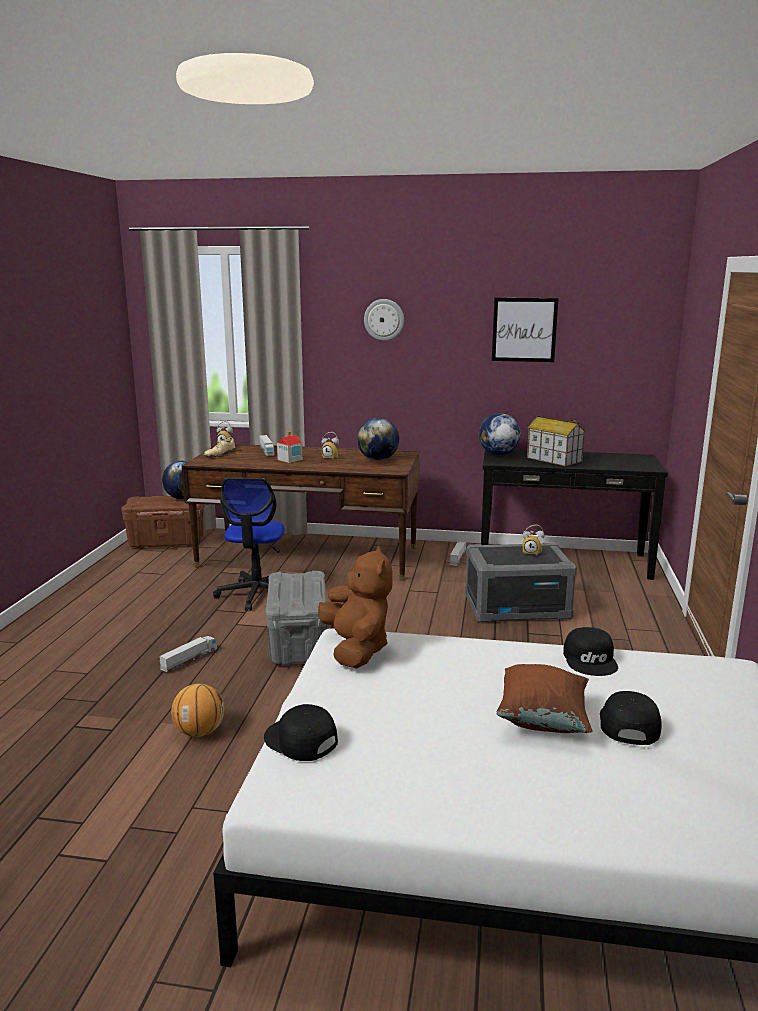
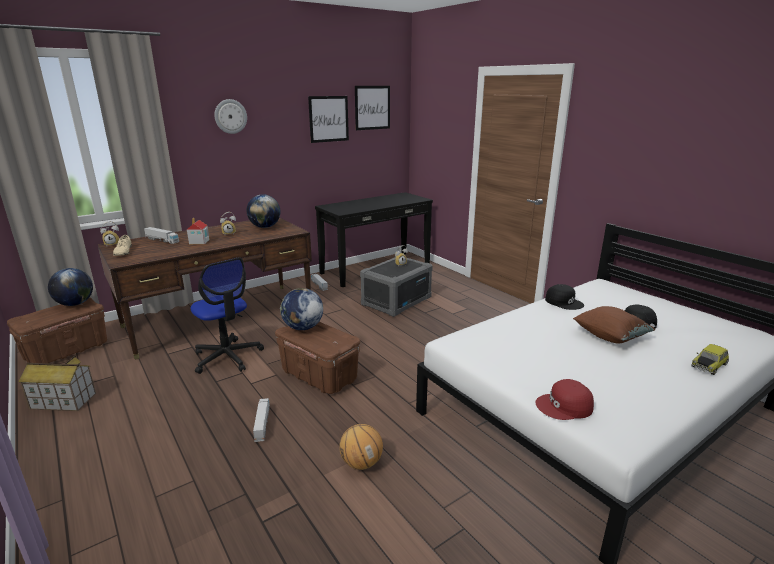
camera: 45 degrees left, 5 degrees up
(299, 645) = (320, 375): grey storage box -> brown storage box
(300, 740) = (564, 406): black cap -> red cap
(356, 649) = (472, 346): brown plush toy -> none
(498, 454) = (332, 208): globe -> globe (302, 328)
(553, 459) = (368, 204): toy house -> toy house (63, 401)
(598, 819) = (708, 365): none -> toy car
(603, 317) = (372, 107): none -> picture

